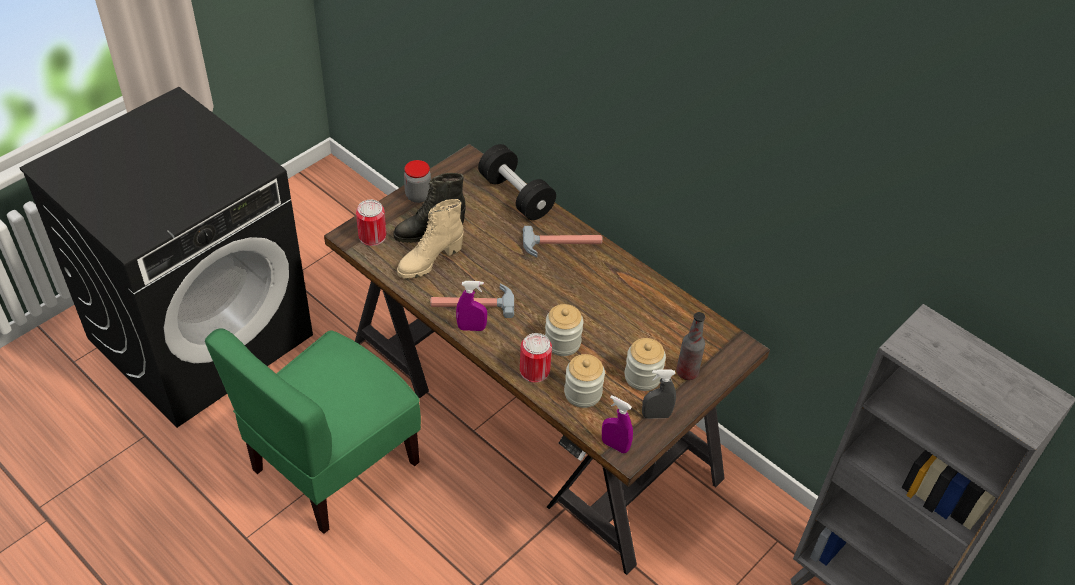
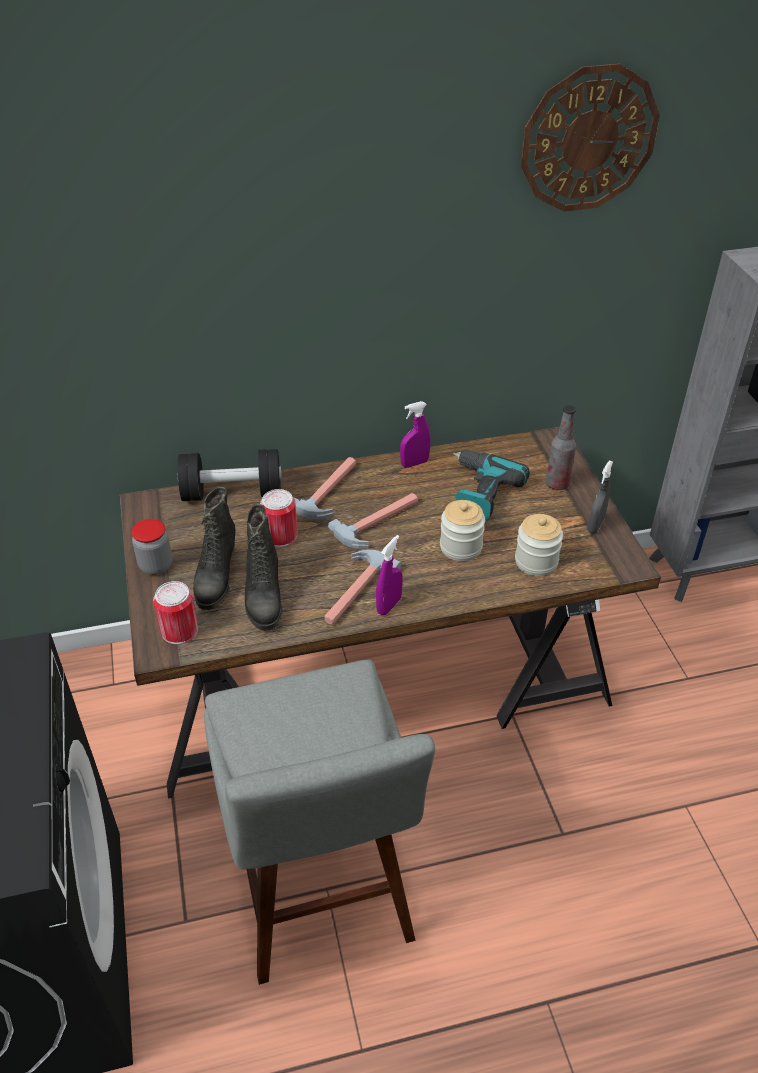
camera: 55 degrees left, 5 degrees down
(333, 465) = (322, 899): green chair -> grey stool
(429, 261) = (263, 598): beige boot -> black boot
(534, 371) = (483, 583): can -> can (280, 536)
(551, 286) = (380, 523): none -> hammer
(615, 446) = (615, 568): purple spray bottle -> purple spray bottle (414, 463)
(635, 328) = (479, 492): none -> power drill
(642, 376) = (543, 513): jar -> none
(826, 122) = (588, 139): none -> wall clock

